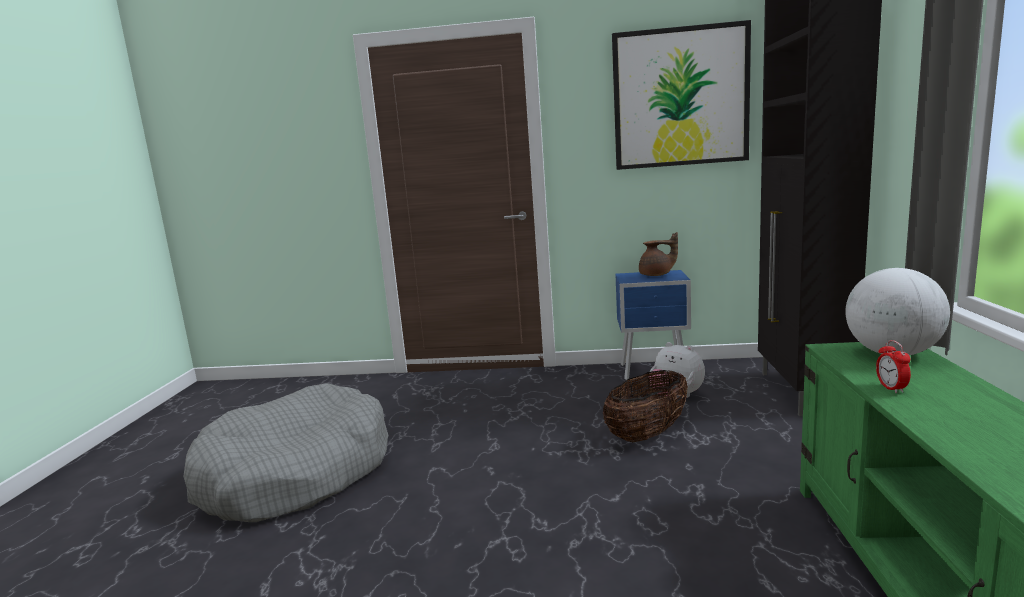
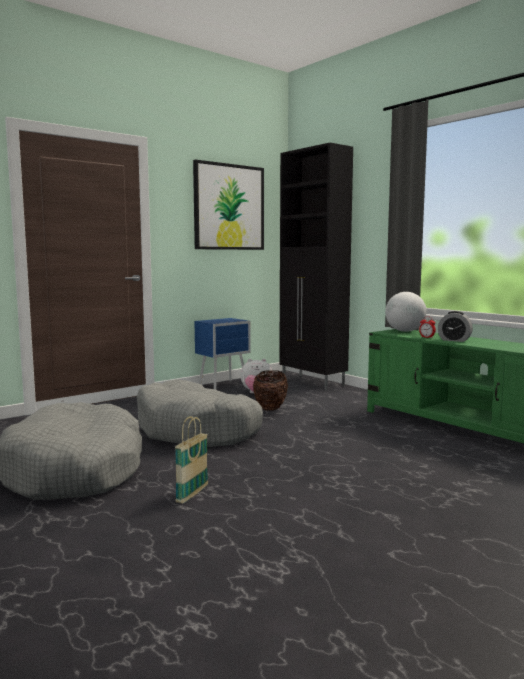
camera: 45 degrees left, 5 degrees down
(306, 569) = (192, 494): none -> basket
(493, 450) = (197, 431): none -> grey dog bed
(656, 275) = (224, 320): brown teapot -> none
(942, 415) = (454, 340): none -> alarm clock

